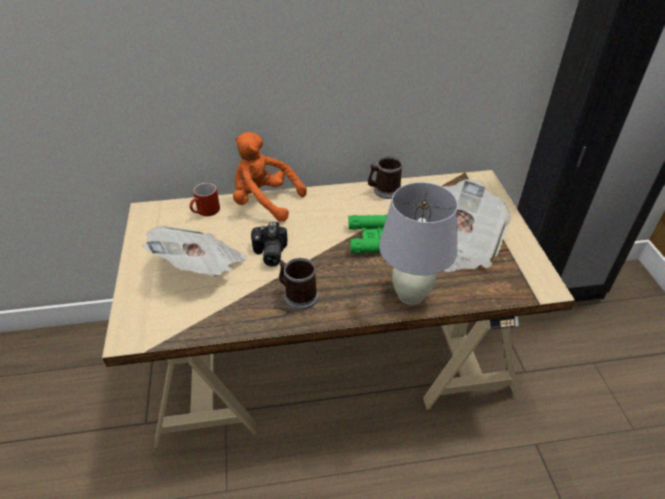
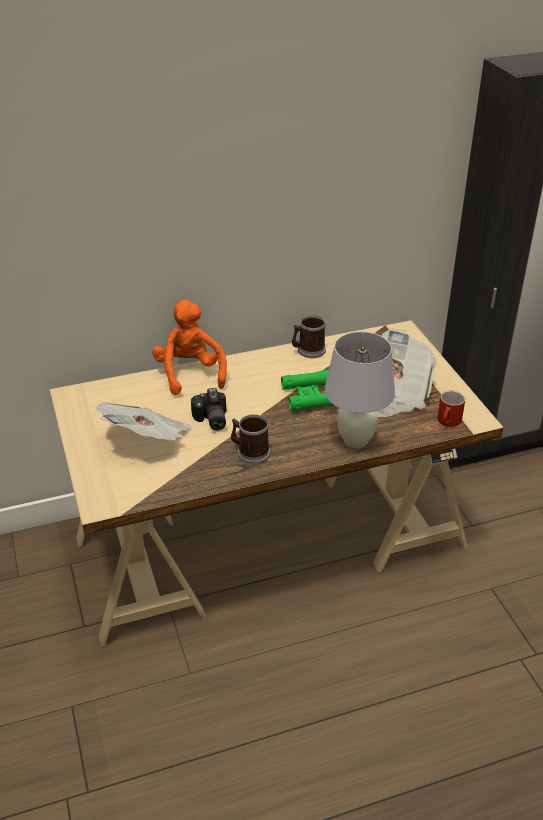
camera: 10 degrees left, 5 degrees down
(206, 212) = (133, 389): red mug -> red mug (448, 422)
(264, 202) = (190, 373): orange plush toy -> orange plush toy turned 60 degrees clockwise

